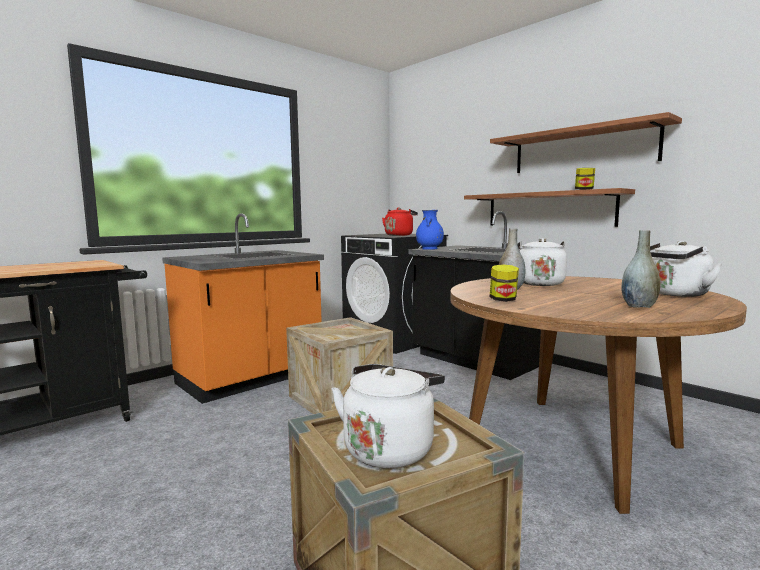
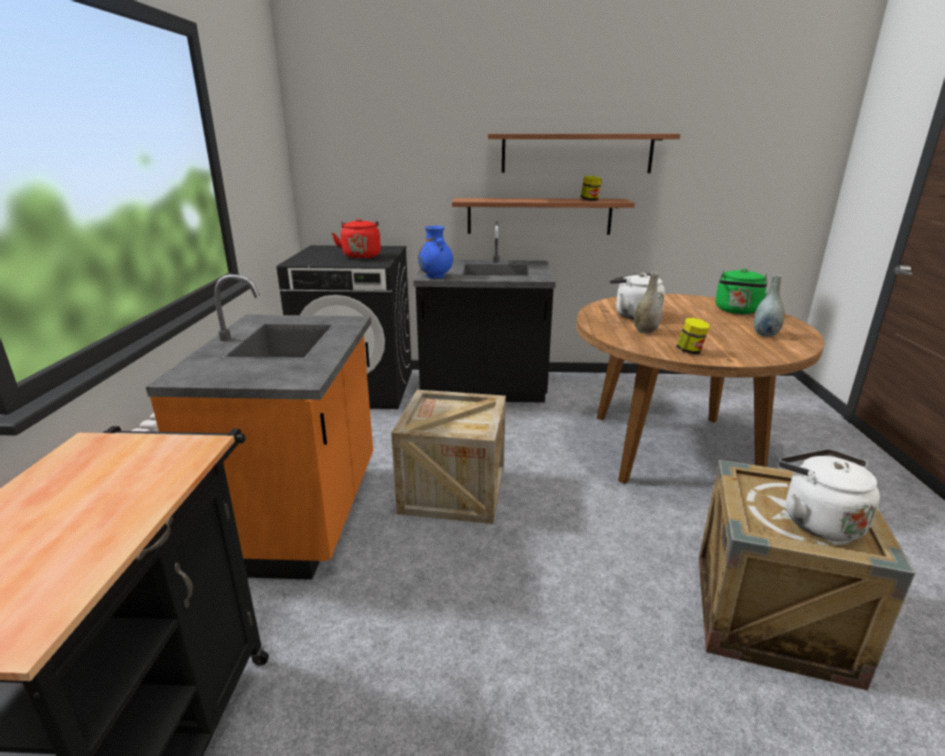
camera: 45 degrees left, 15 degrees up
(674, 294) = (737, 311): white kettle -> green kettle

